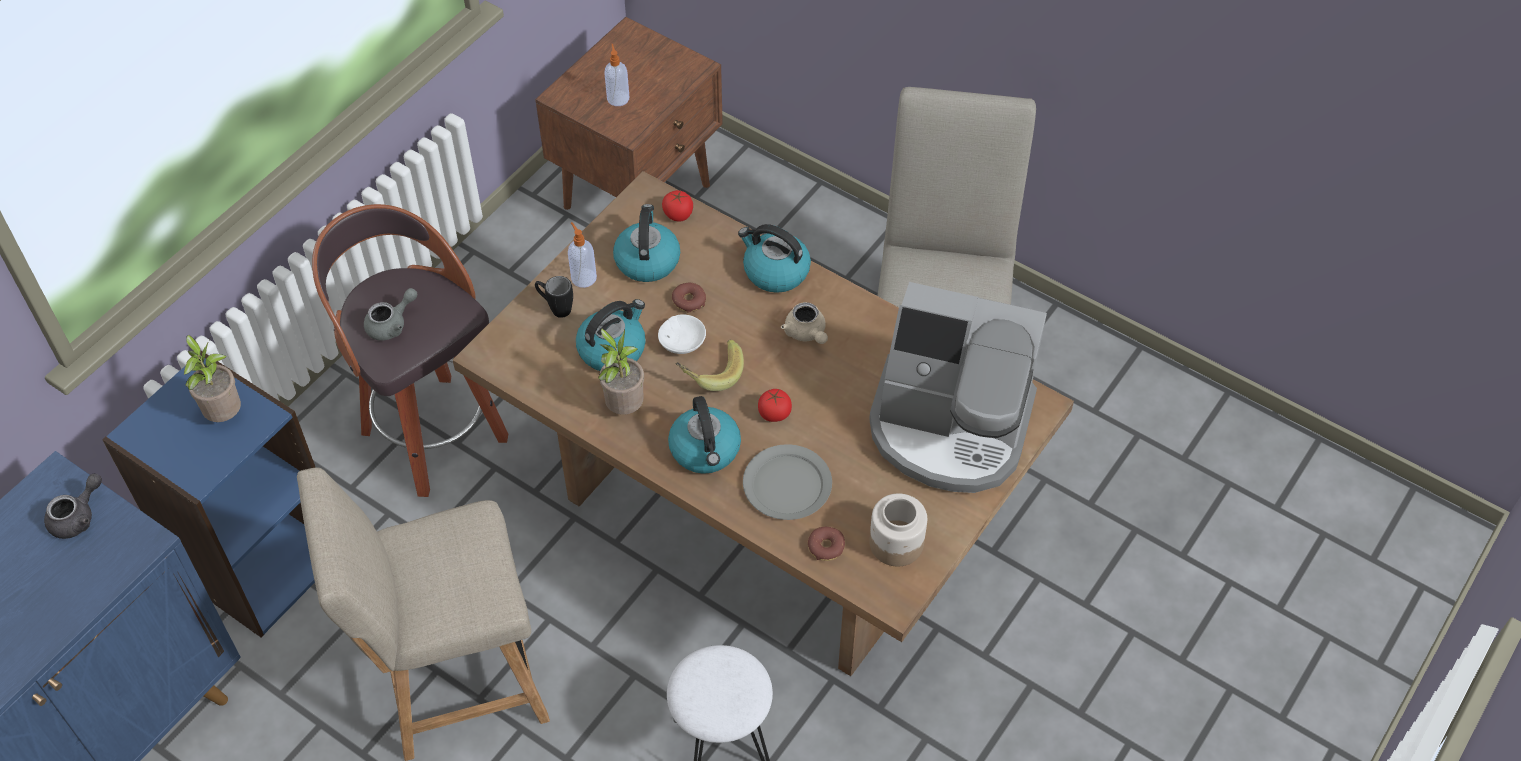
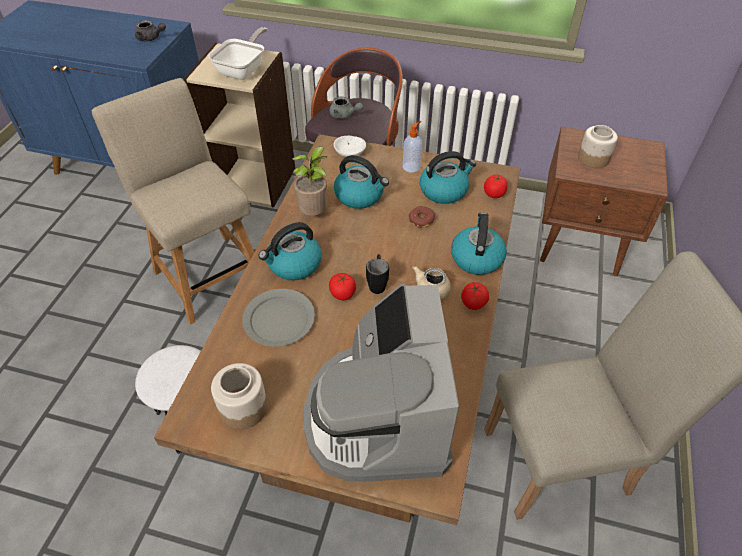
camera: 70 degrees right, 5 degrees down
(224, 414) = (244, 70): potted plant -> frying pan
(260, 562) = (255, 181): blue bookcase -> beige bookcase
(555, 308) = (380, 162): black mug -> black mug (377, 283)
(618, 98) = (593, 158): soap dispenser -> jar
(683, 343) = (382, 227): white bowl -> white bowl (349, 153)
(710, 373) = (363, 248): banana -> none
(826, 547) = (227, 360): donut -> none
(839, 299) = (473, 303): none -> tomato

